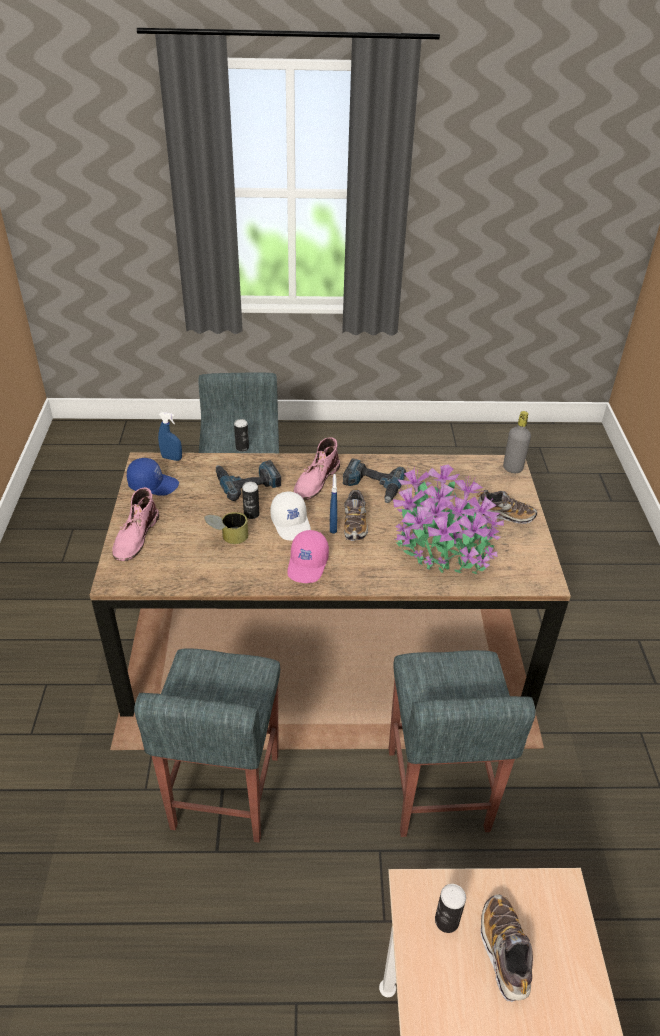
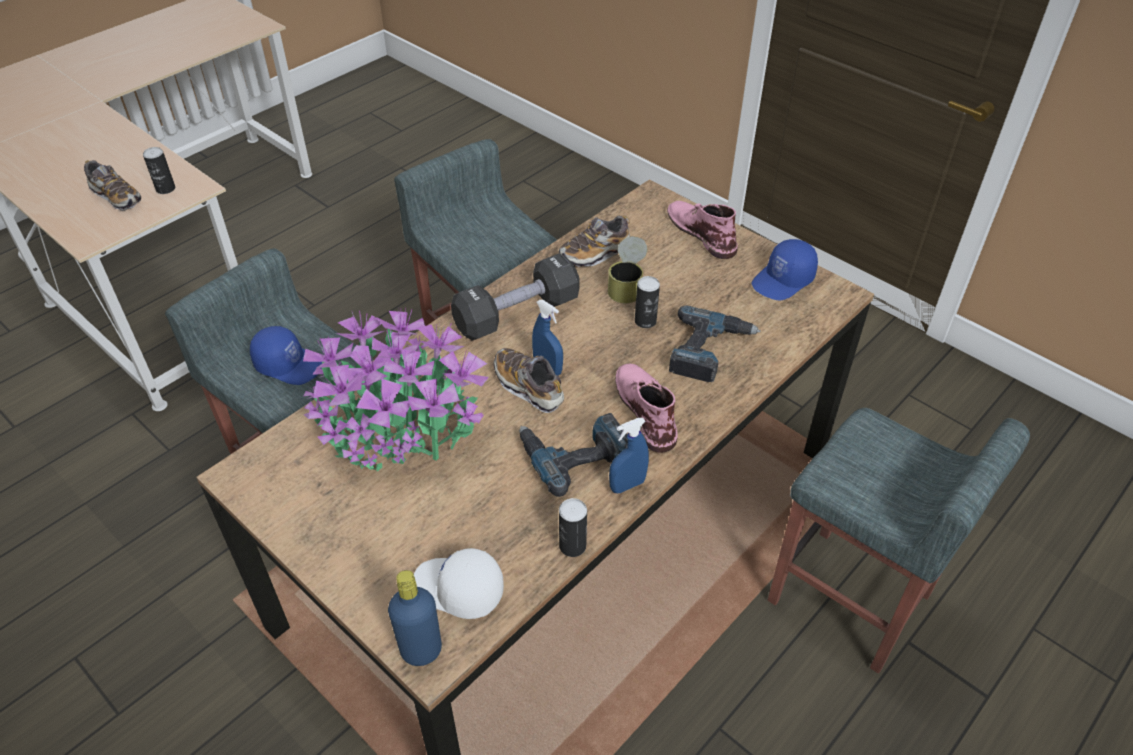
camera: 135 degrees right, 5 degrees up
(172, 458) = (826, 318): blue spray bottle -> blue spray bottle (627, 485)
(242, 448) = (847, 456): can -> can (572, 546)
(292, 524) = (592, 340): white cap -> white cap (458, 590)
(308, 564) = (517, 314): pink cap -> black dumbbell
(454, 683) = (289, 364): none -> blue cap
(504, 515) = (363, 540): shoe -> shoe (595, 253)
(512, 468) = (421, 650): grey bottle -> blue bottle

